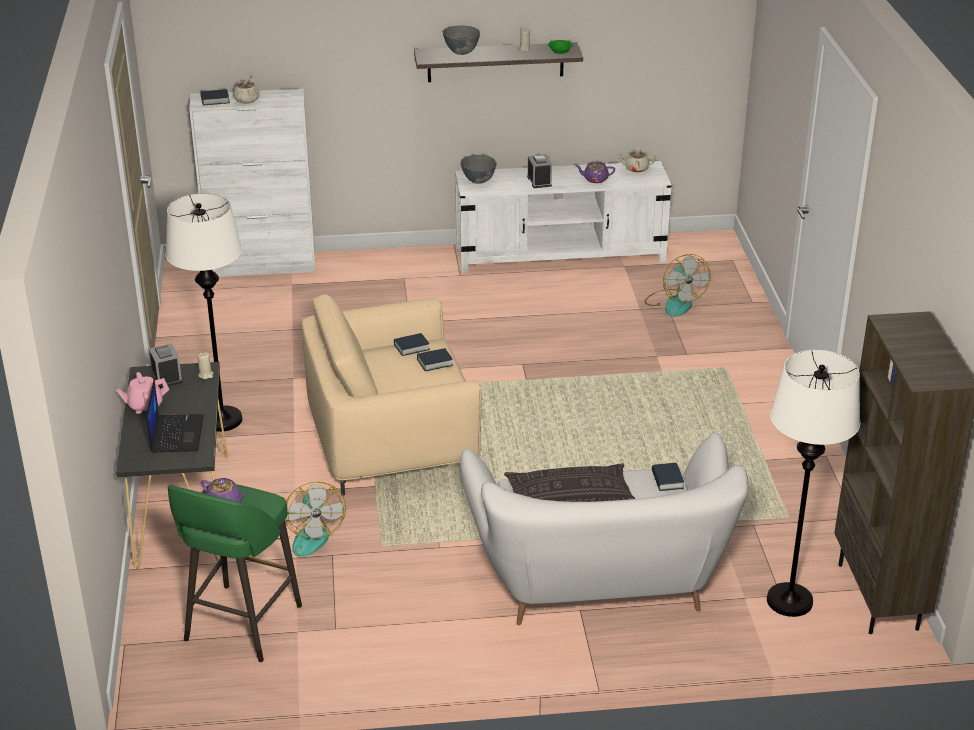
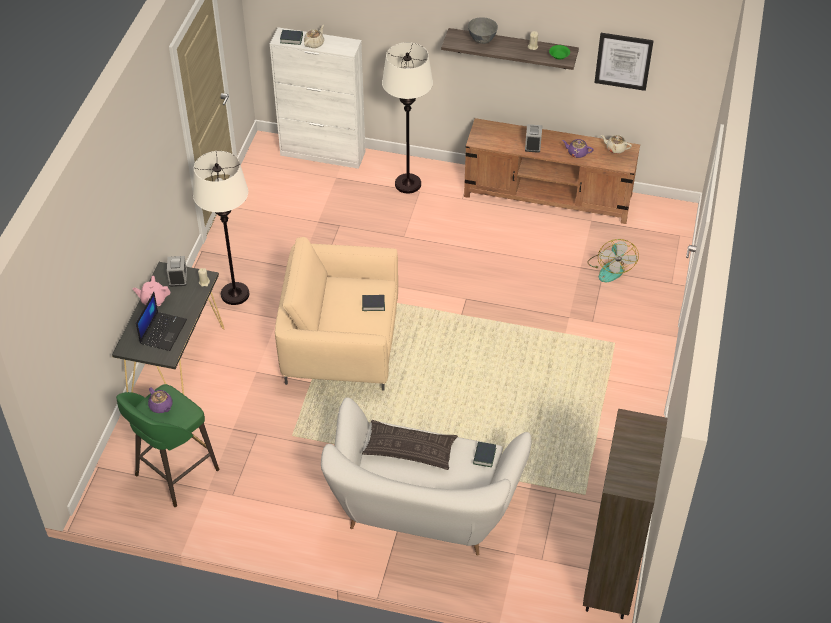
camera: 20 degrees right, 15 degrees up
(308, 535) = (248, 412): fan -> none
(411, 347) = (364, 285): book -> none
(479, 181) = (487, 133): grey bowl -> none
(561, 254) = (548, 196): white tv stand -> brown tv stand
(631, 50) = (623, 61): none -> picture
(789, 601) = (544, 566): white floor lamp -> white floor lamp (407, 184)

